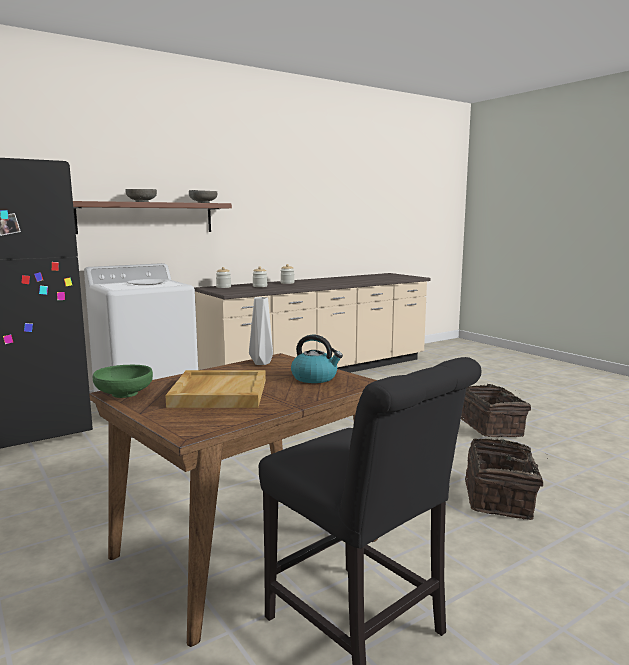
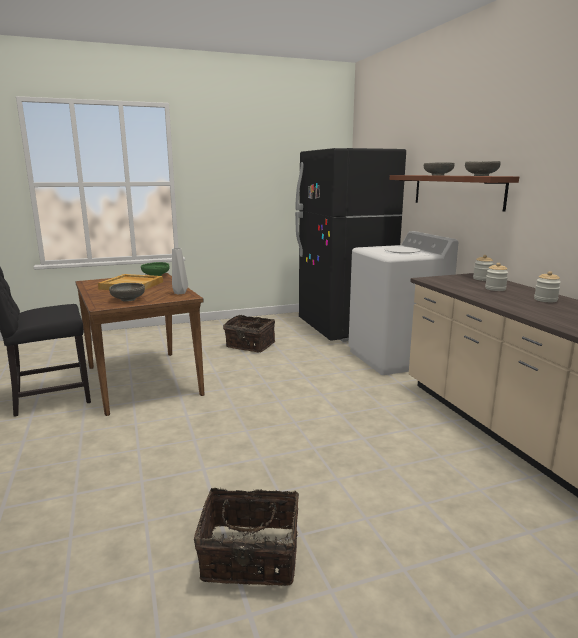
camera: 105 degrees right, 5 degrees up
(315, 378) = (128, 299): kettle -> grey bowl
(501, 499) = (88, 484): basket -> basket (249, 345)

